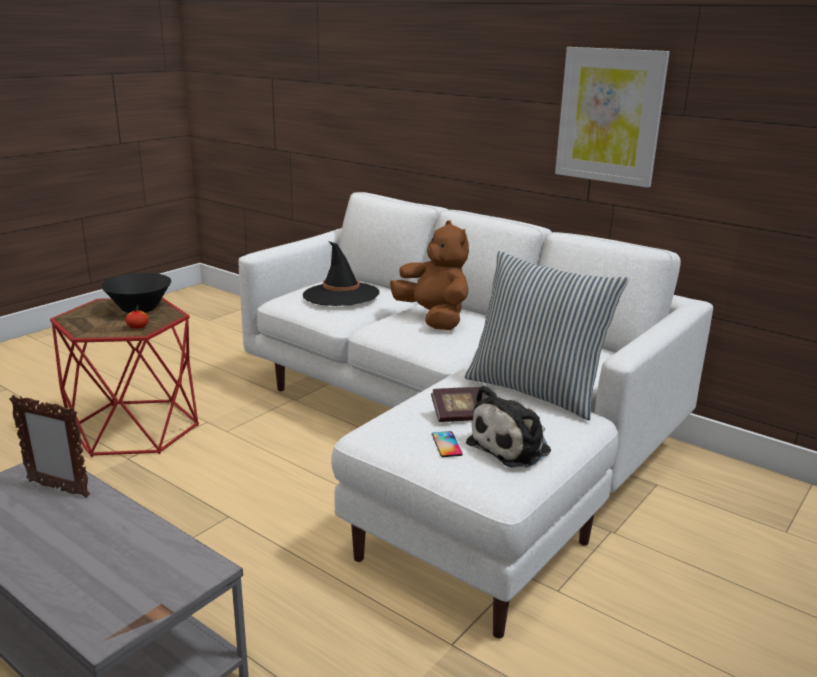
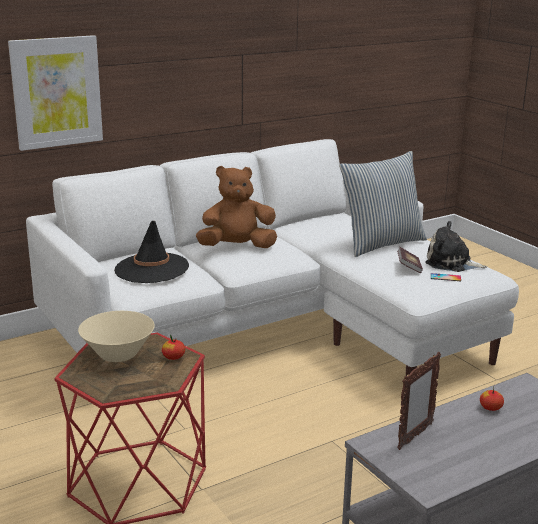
camera: 70 degrees left, 0 degrees up
(129, 539) = (490, 407): none -> apple
(139, 309) = (118, 354): black bowl -> beige bowl
(513, 447) = (451, 263): plush toy -> plush toy turned 135 degrees clockwise
(609, 116) = (253, 59): picture -> picture (56, 92)

